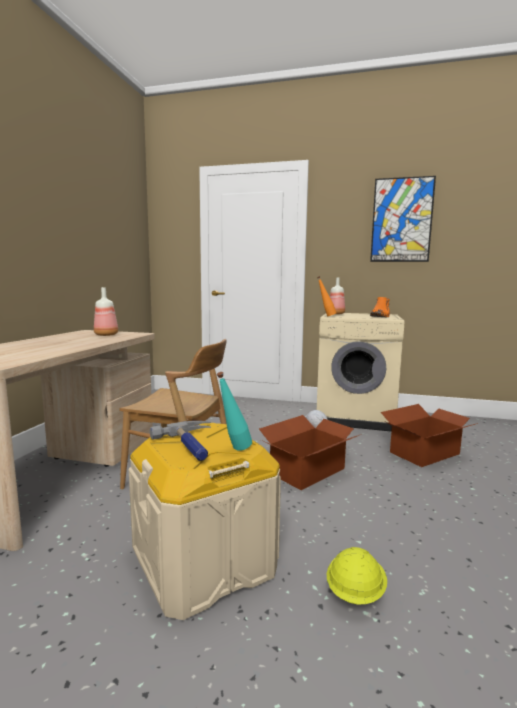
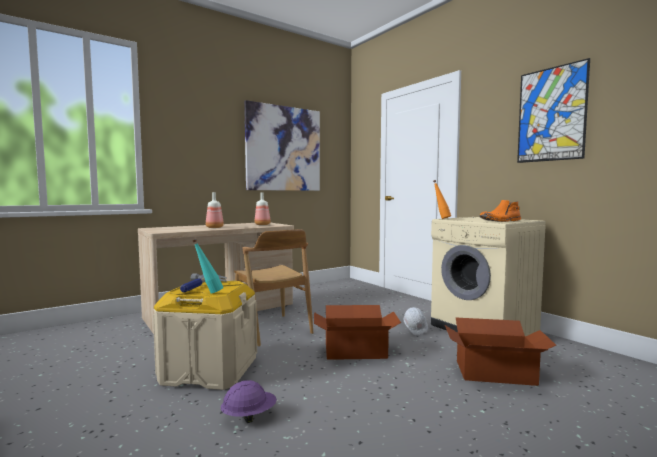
camera: 40 degrees right, 5 degrees down
(85, 222) = (283, 149): none -> picture
(336, 314) = (467, 218): bottle -> bottle (214, 227)
(355, 593) = (249, 416): yellow hard hat -> purple hard hat

